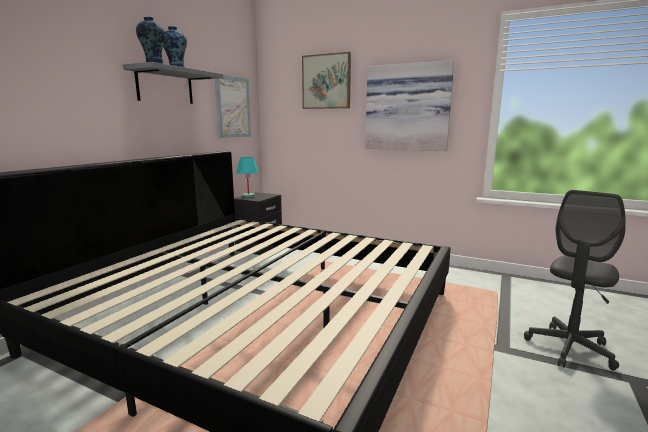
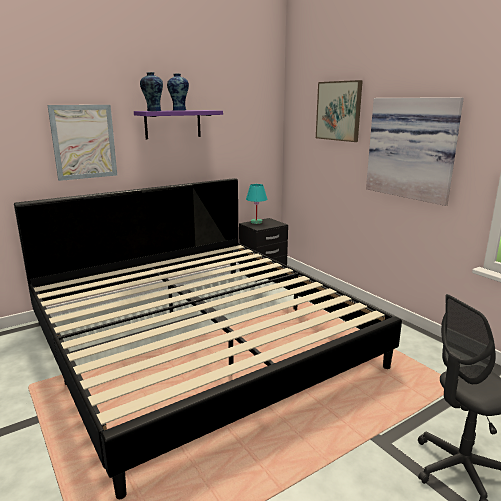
camera: 30 degrees right, 5 degrees up
(165, 86) = (173, 124): grey shelf -> purple shelf
(233, 107) = (248, 135): picture -> picture (84, 142)

